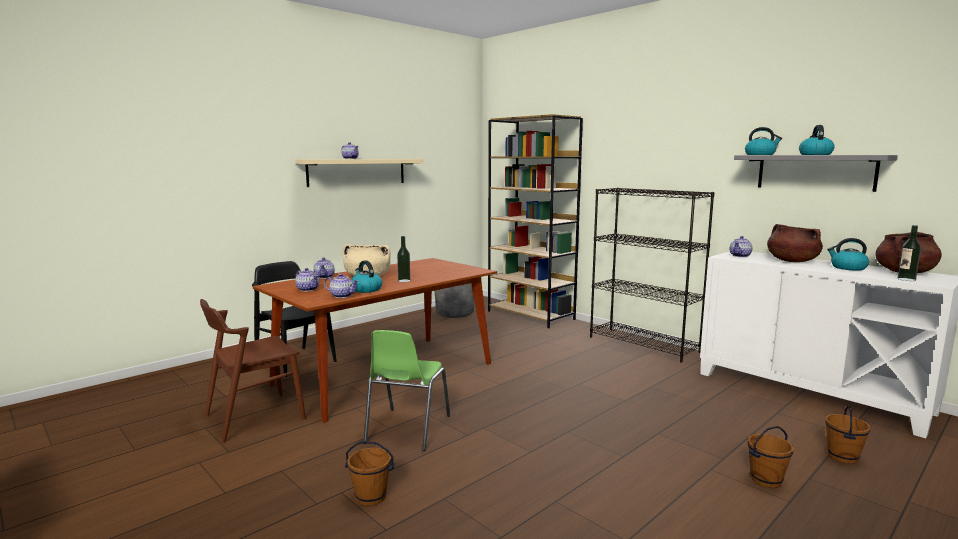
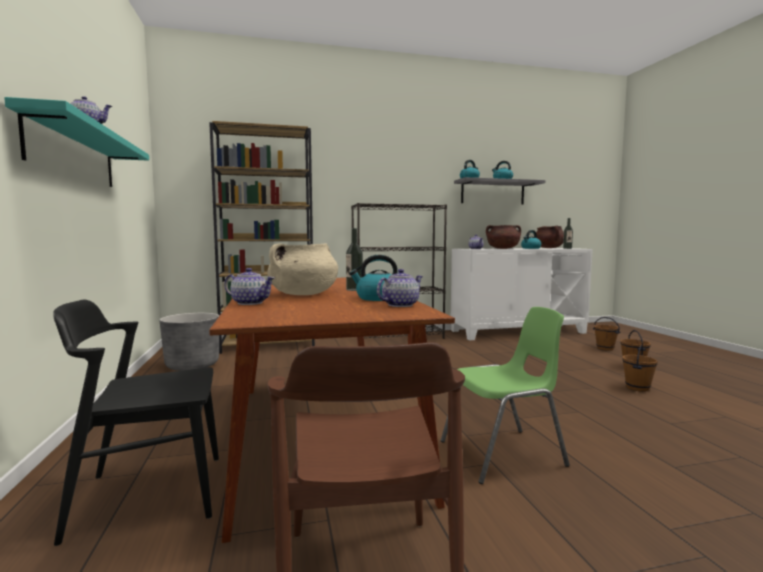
camera: 60 degrees left, 5 degrees down
(308, 289) = (324, 311): teapot -> none
(357, 171) = (74, 154): beige shelf -> turquoise shelf
(371, 497) = (679, 508): brown bucket -> brown bucket (637, 388)
(406, 430) = (504, 454): green chair -> green chair turned 60 degrees counterclockwise

